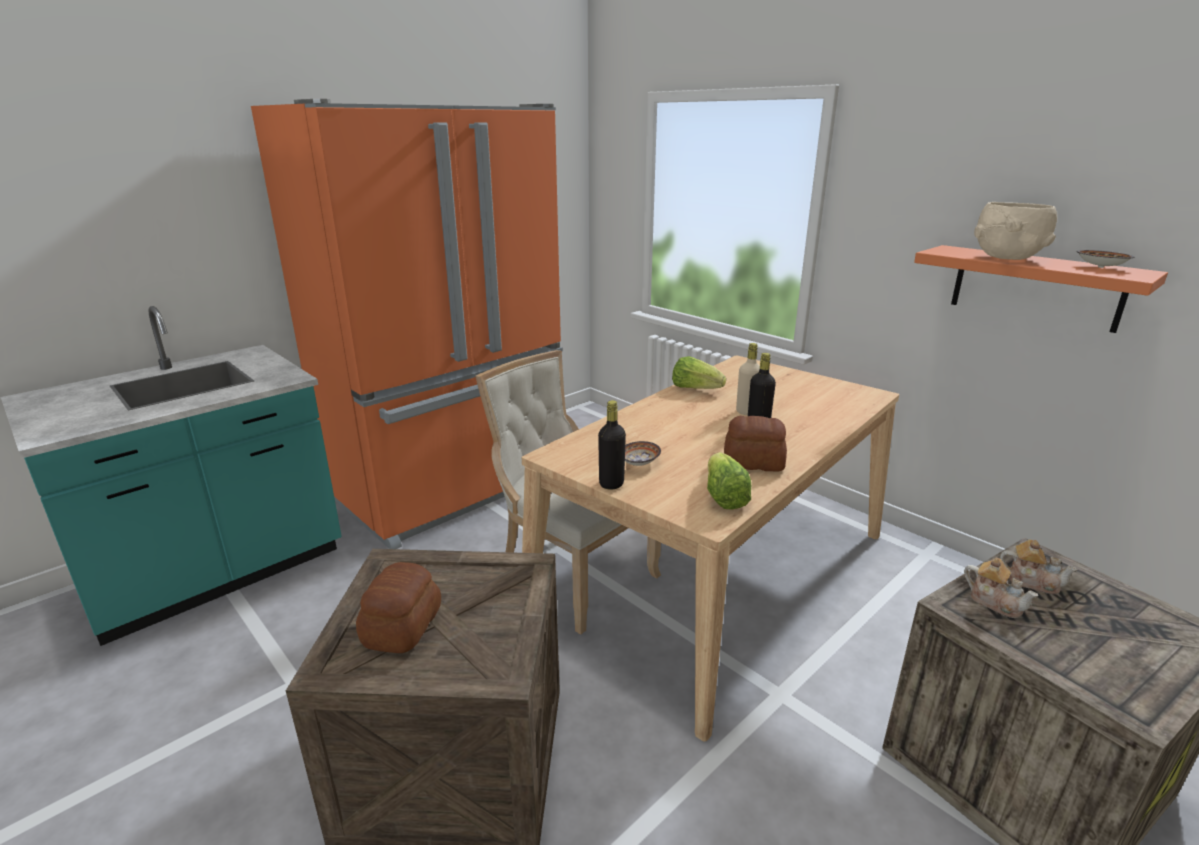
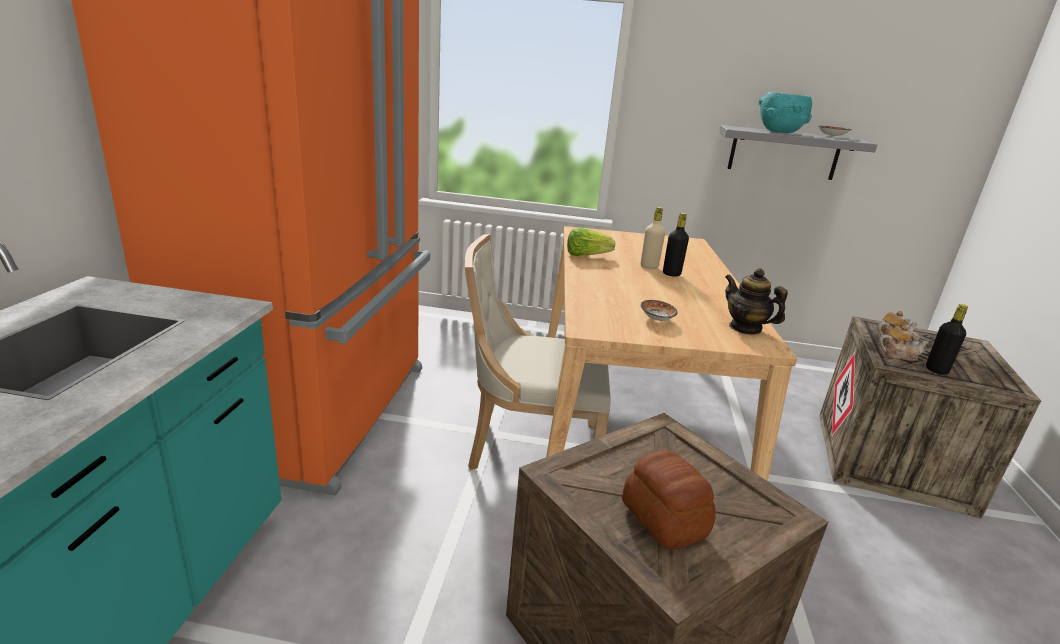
camera: 40 degrees left, 0 degrees up
(611, 484) = (669, 339): black bottle -> black bottle (936, 370)
(723, 497) = (745, 328): lettuce -> teapot
(752, 462) = (716, 300): bread -> none
(1006, 258) = (780, 132): beige bowl -> turquoise bowl
(1035, 287) = (784, 153): orange shelf -> grey shelf

